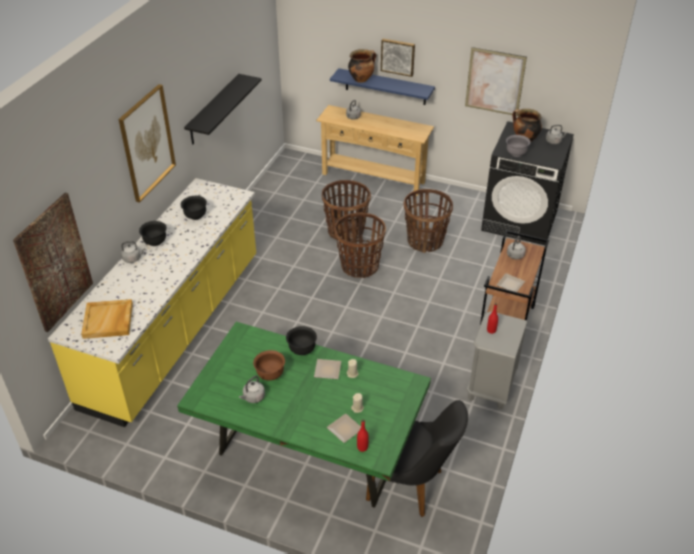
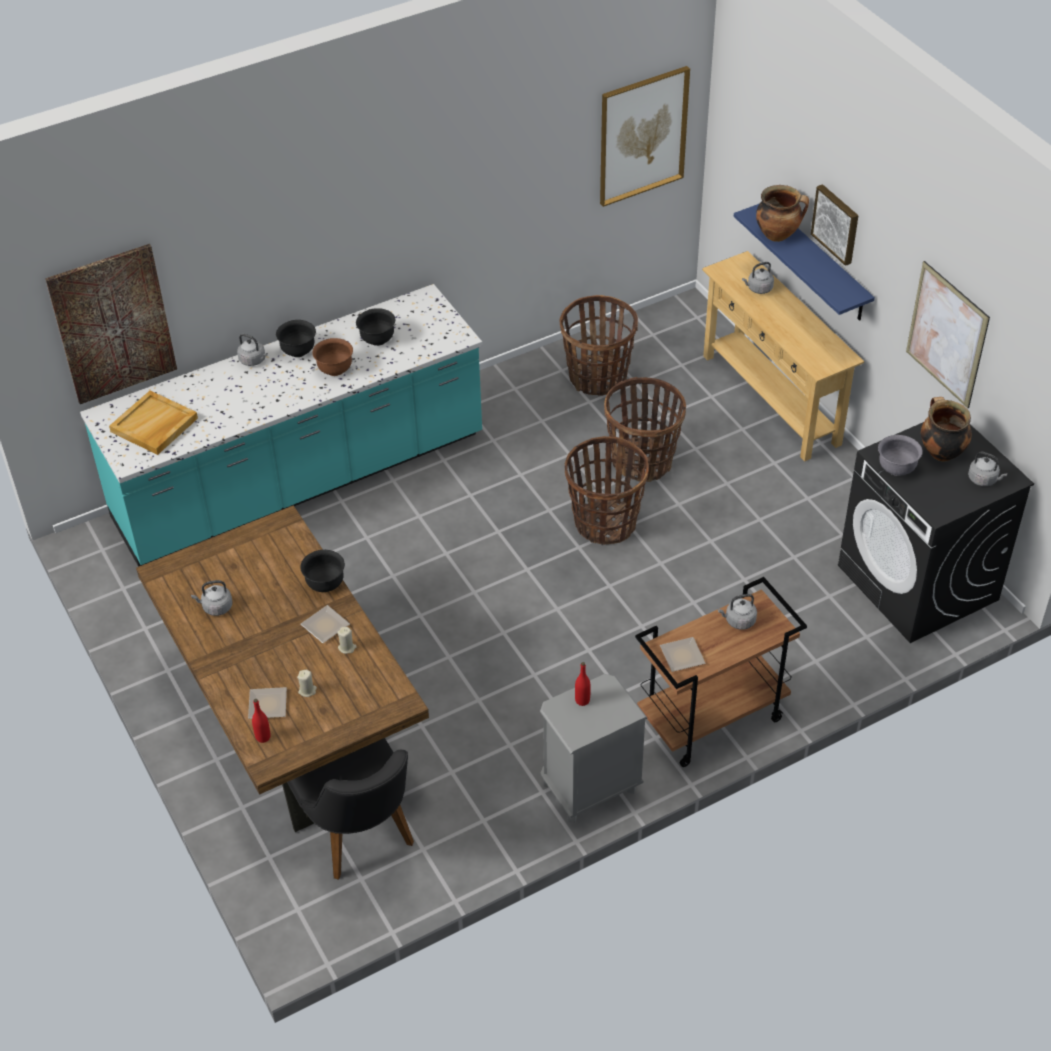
camera: 40 degrees right, 5 degrees up
(147, 143) = (331, 214): picture -> picture (642, 135)
(175, 329) = (300, 480): yellow counter -> turquoise counter
(214, 110) = (502, 196): black shelf -> none
(270, 374) = (261, 592): brown bowl -> brown bowl (335, 369)
(310, 453) = (294, 724): green dining table -> brown dining table
(425, 241) = (736, 537): basket -> basket (597, 378)

